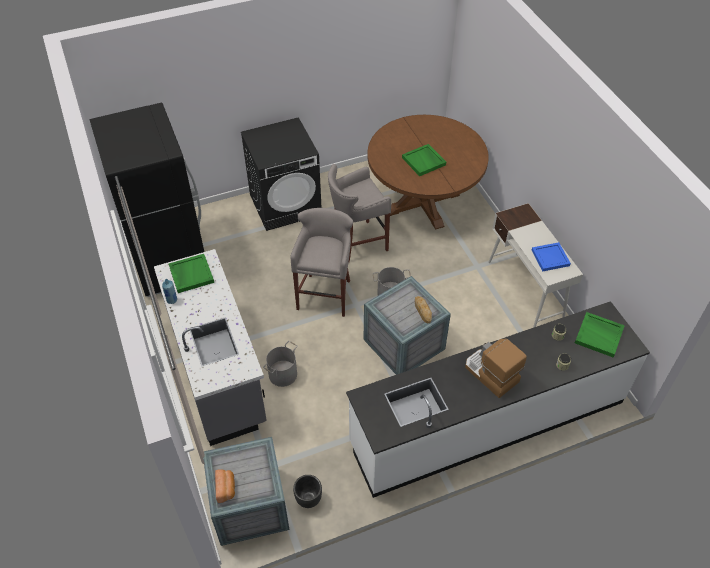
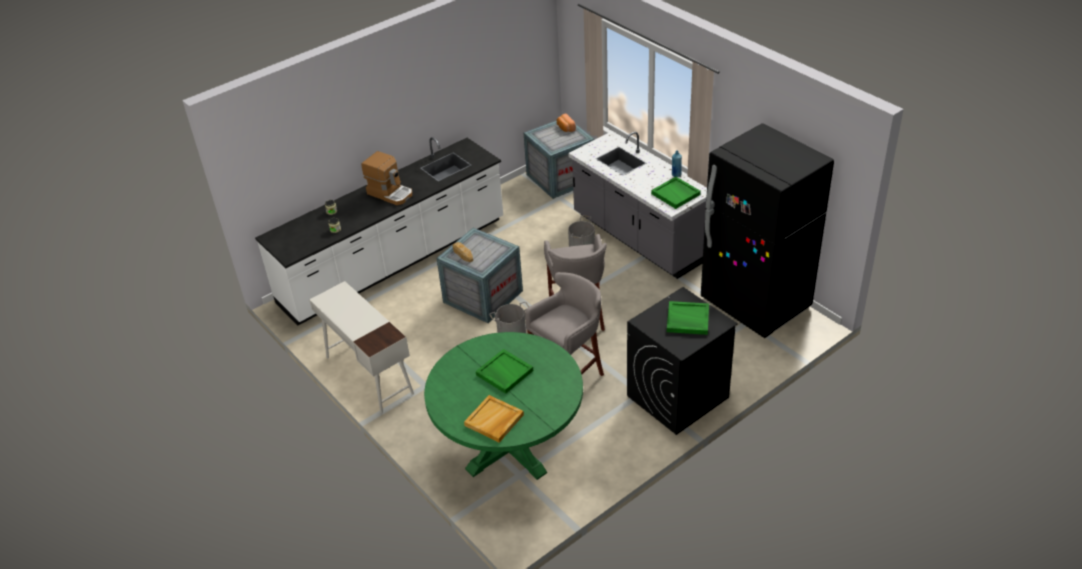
camera: 165 degrees right, 10 degrees down
(308, 499) = (520, 190): black planter -> none
(423, 202) = (510, 446): brown dining table -> green dining table
(441, 132) = (494, 420): none -> beige tray
(549, 257) = (343, 305): blue tray -> none
(599, 335) = (298, 238): green tray -> green tray (687, 320)

